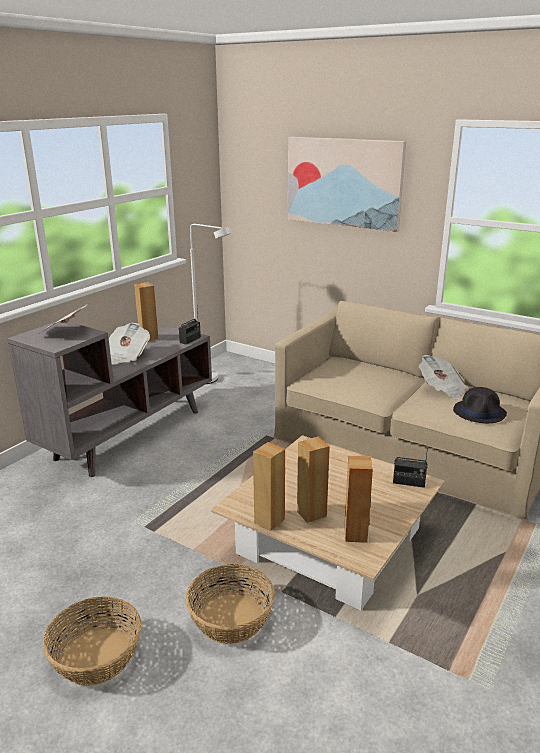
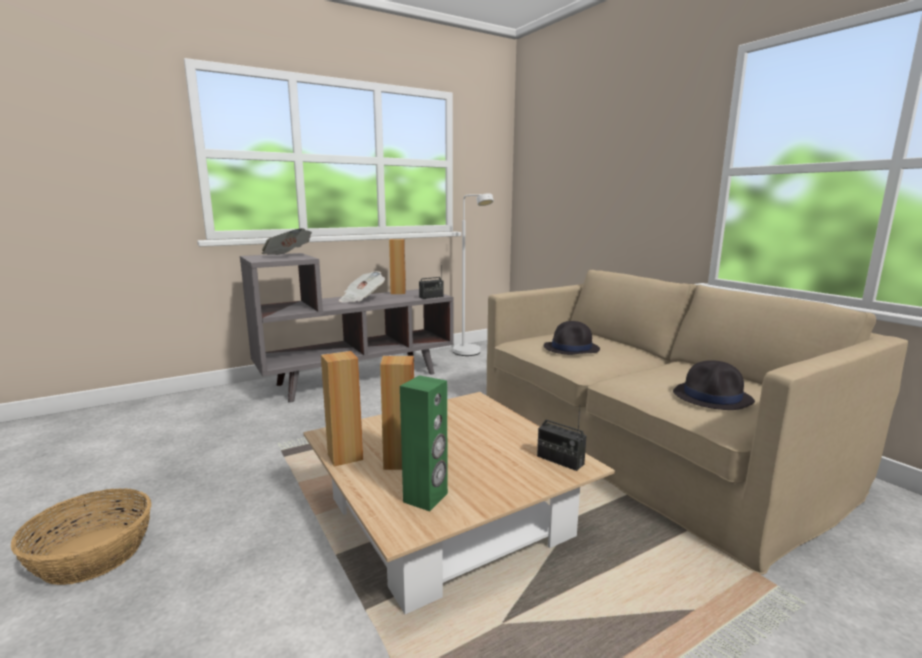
camera: 25 degrees right, 10 degrees down
(230, 618) = (252, 565): basket -> none
(344, 182) = (615, 148): picture -> none
(355, 381) = (571, 348): none -> black hat
(356, 534) = (426, 498): brown speaker -> green speaker
(441, 389) = (677, 369): newspaper -> none

